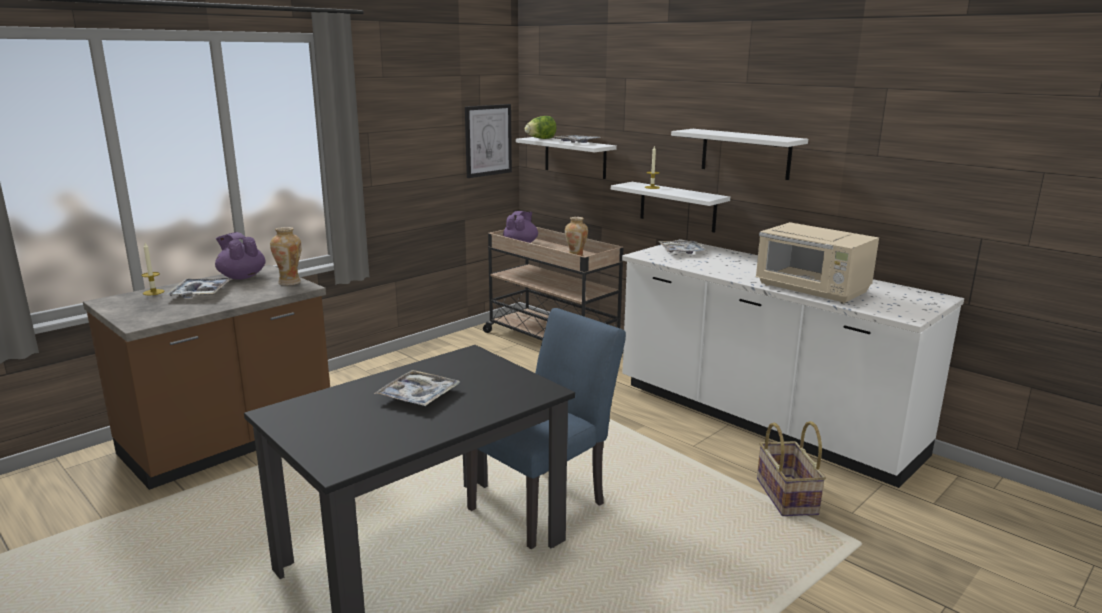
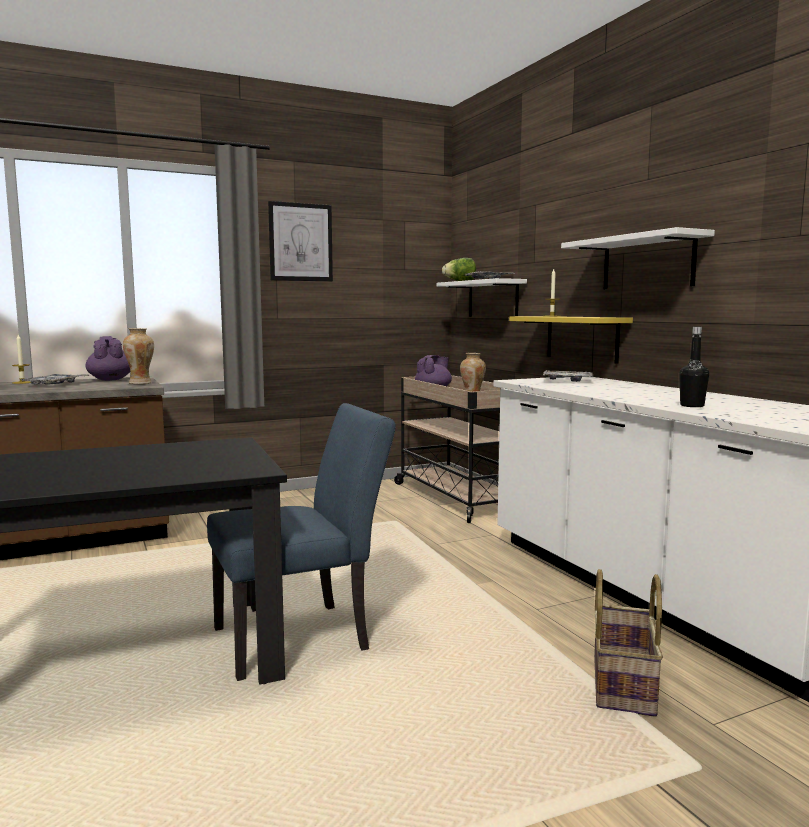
camera: 20 degrees right, 10 degrees down
(418, 396) = (118, 462): tray -> none
(488, 140) = (412, 287): picture -> picture (300, 242)
(677, 206) = (581, 338): white shelf -> yellow shelf
(812, 290) = (692, 406): beige microwave -> black bottle

